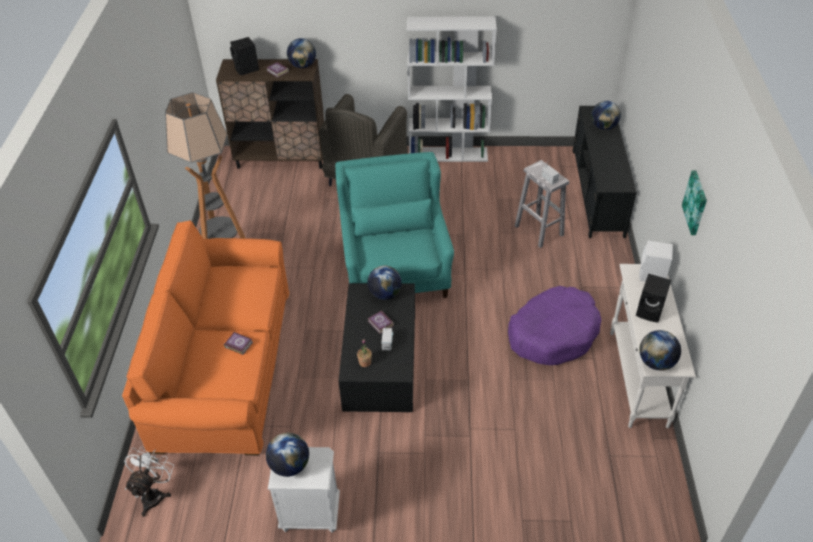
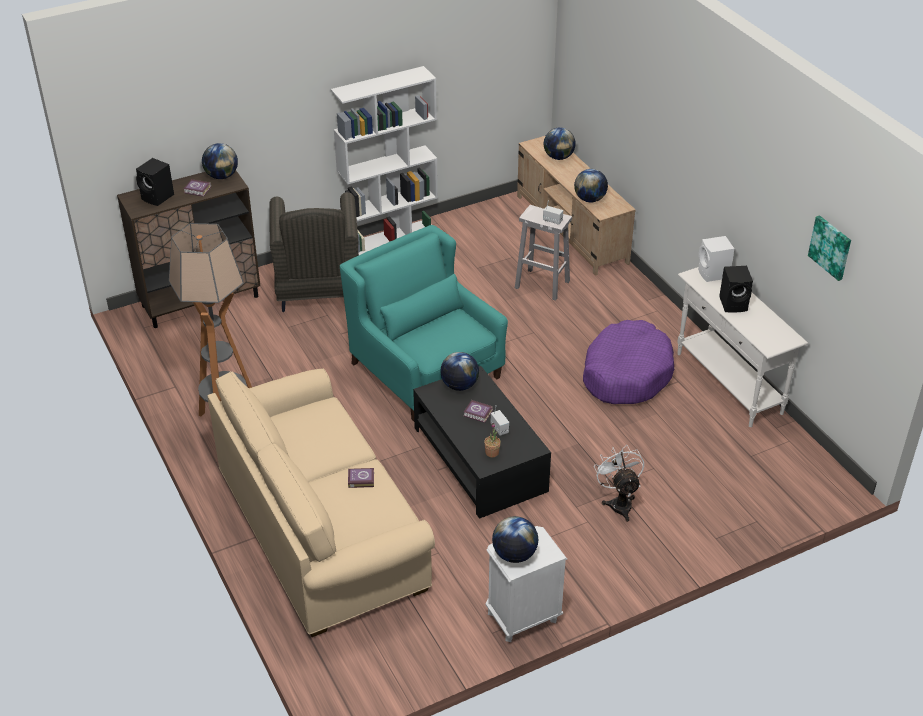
camera: 30 degrees left, 5 degrees down
(154, 494) = (348, 669): white fan -> white fan (619, 502)
(225, 368) = (321, 529): orange sofa -> beige sofa
(597, 192) = (571, 229): black tv stand -> beige tv stand
(656, 362) = (770, 343): globe -> globe (590, 199)
(696, 202) = (747, 184): picture -> picture (831, 247)

